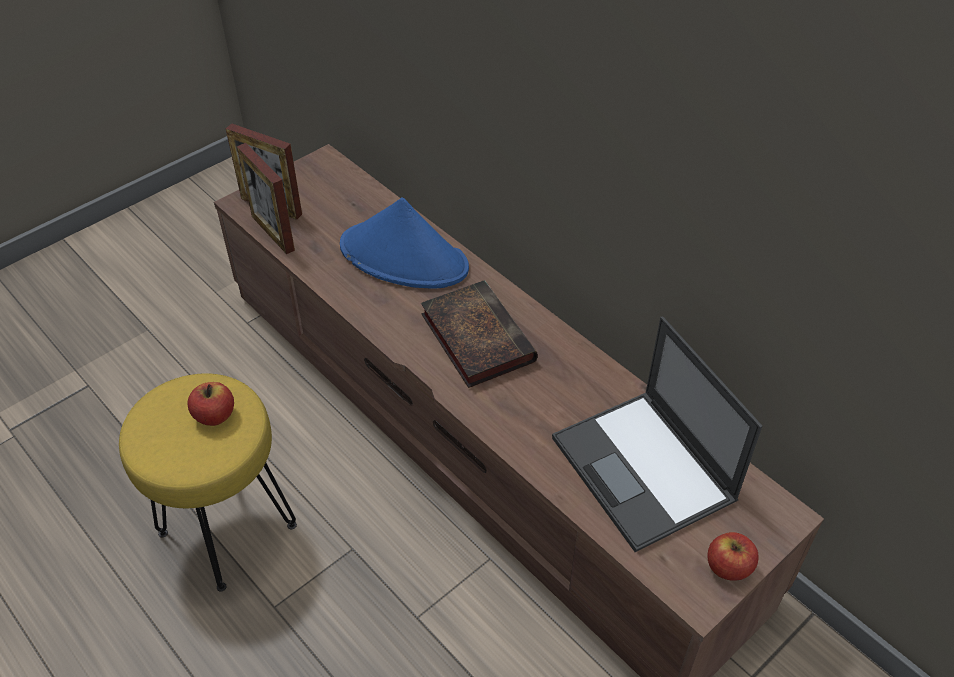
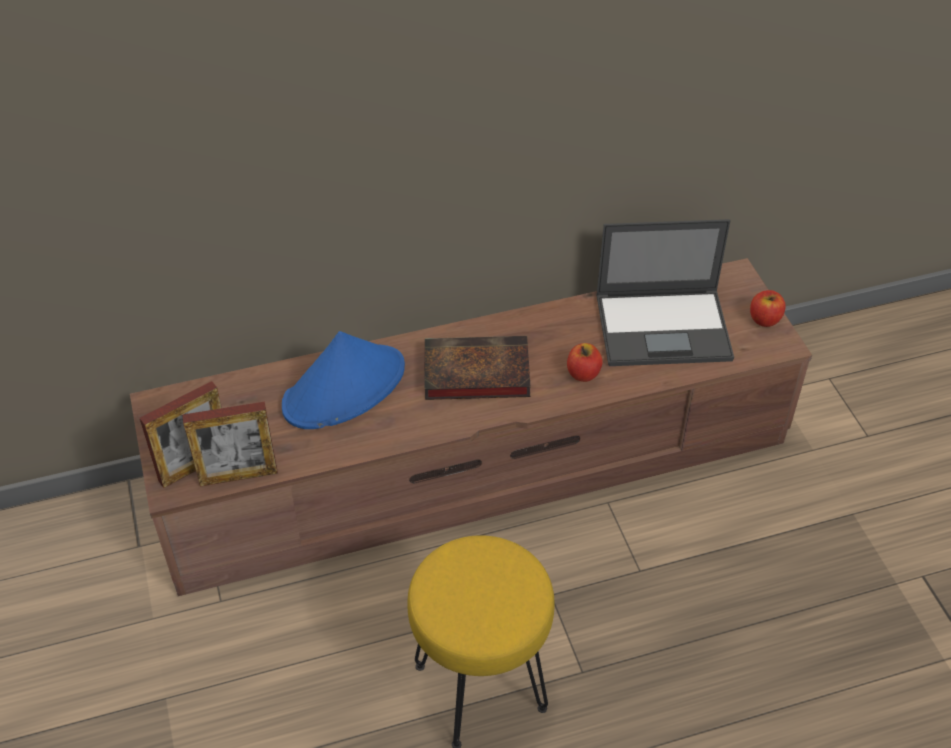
camera: 65 degrees left, 0 degrees up
(214, 415) = (480, 570): apple -> apple (583, 373)

